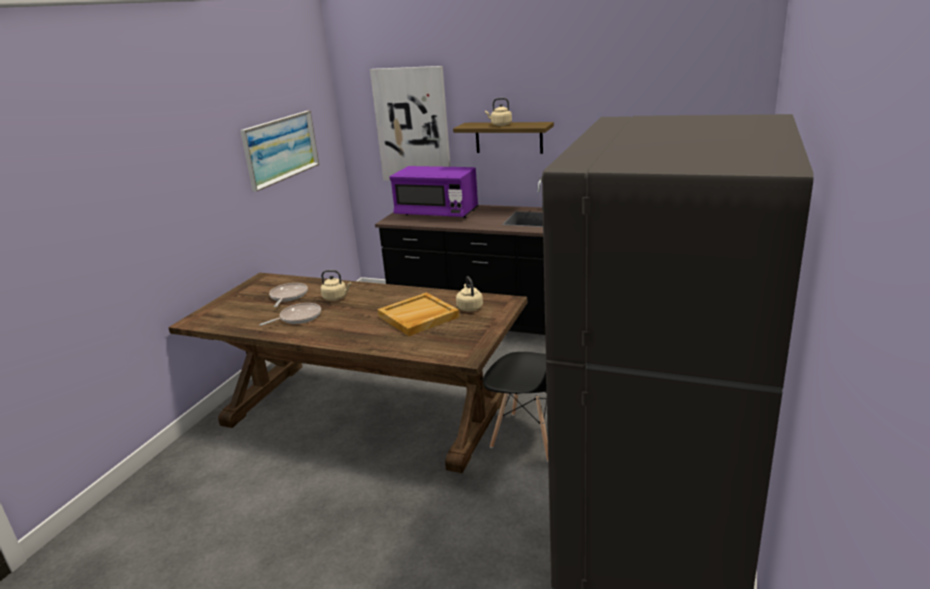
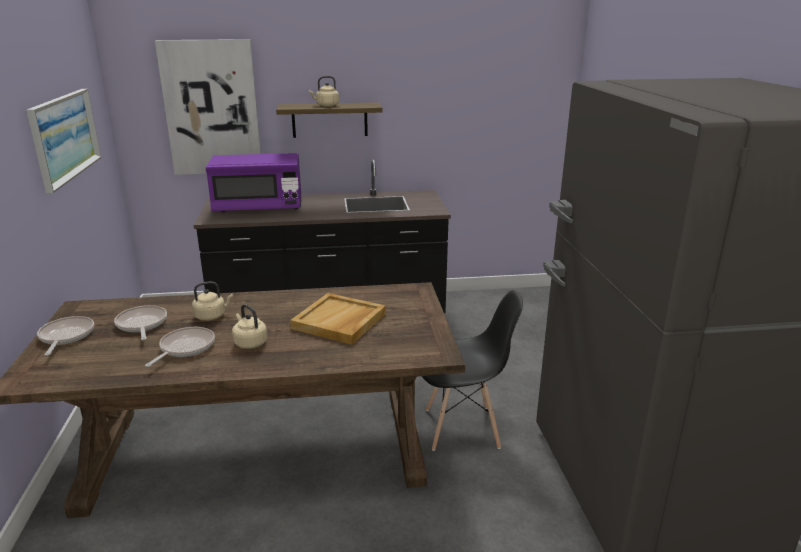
camera: 30 degrees left, 0 degrees up
(239, 297) = (65, 336): none -> frying pan
(469, 307) = (385, 302): beige kettle -> beige kettle (249, 343)

